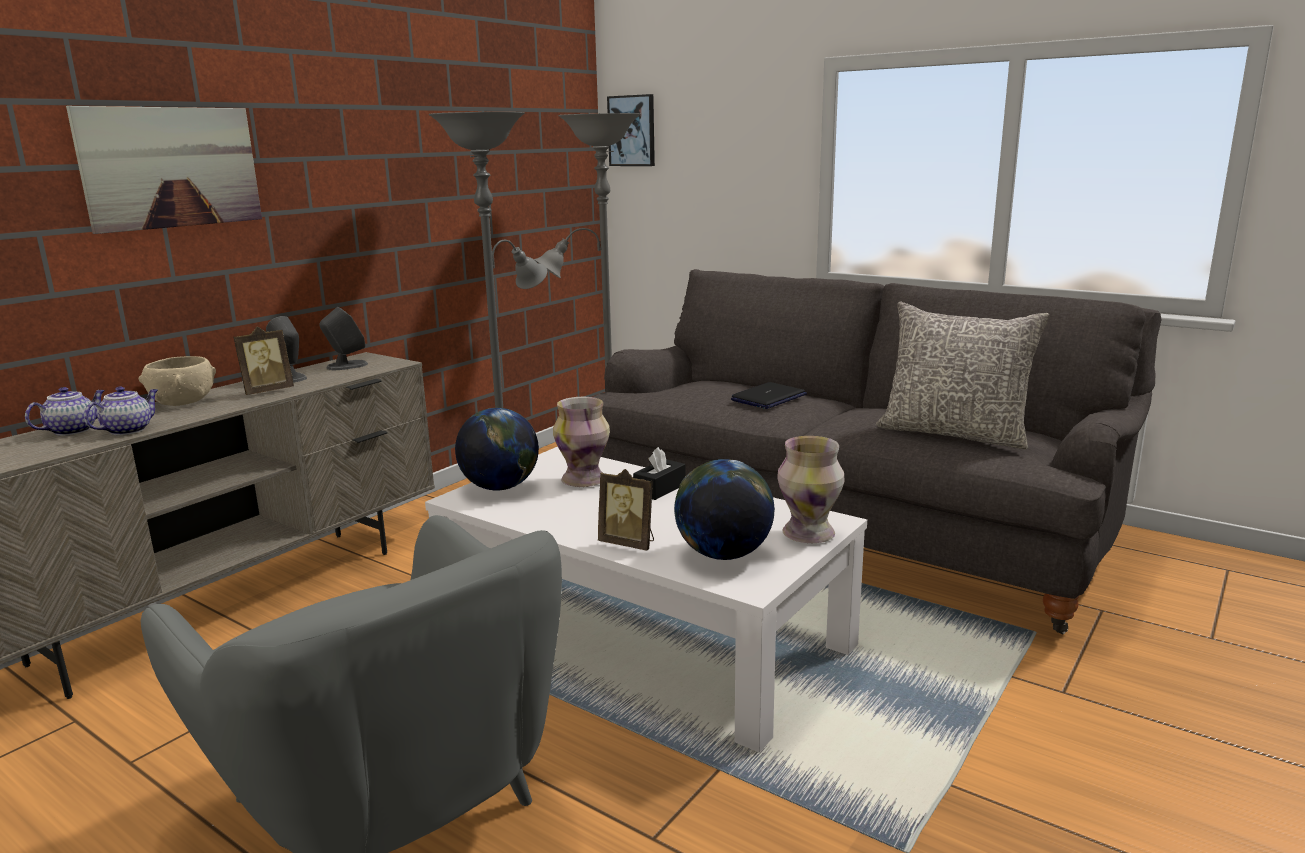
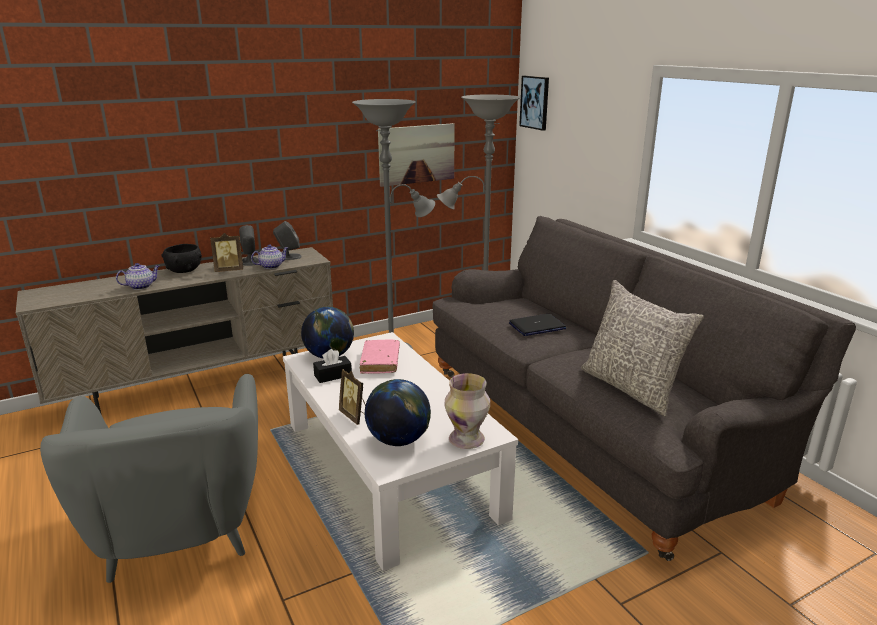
camera: 25 degrees right, 5 degrees up
(73, 430) = (120, 281): teapot -> teapot (271, 266)
(171, 167) = (190, 135): picture -> picture (416, 154)
(183, 402) = (184, 270): beige bowl -> black bowl
(584, 480) = (380, 362): vase -> pink book
(659, 489) = (415, 380): black tissue box -> black tissue box (333, 375)

